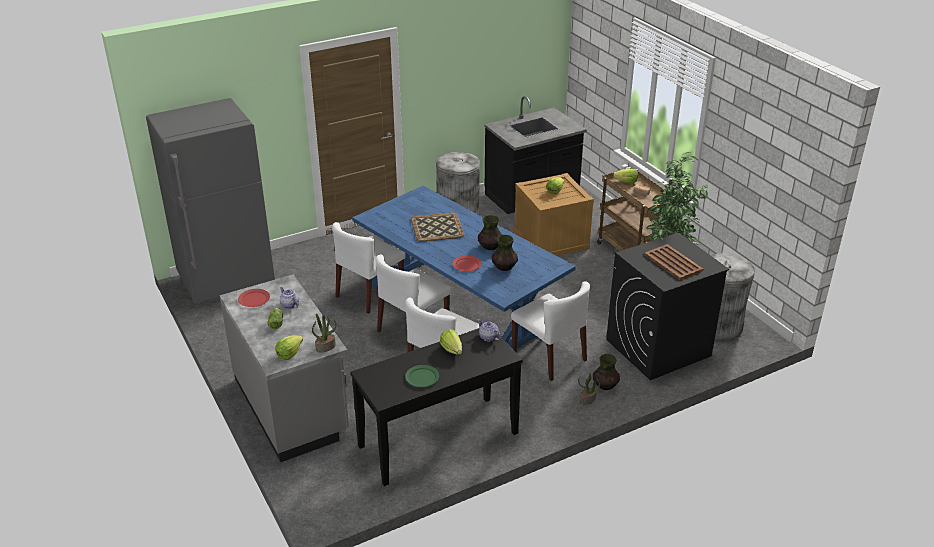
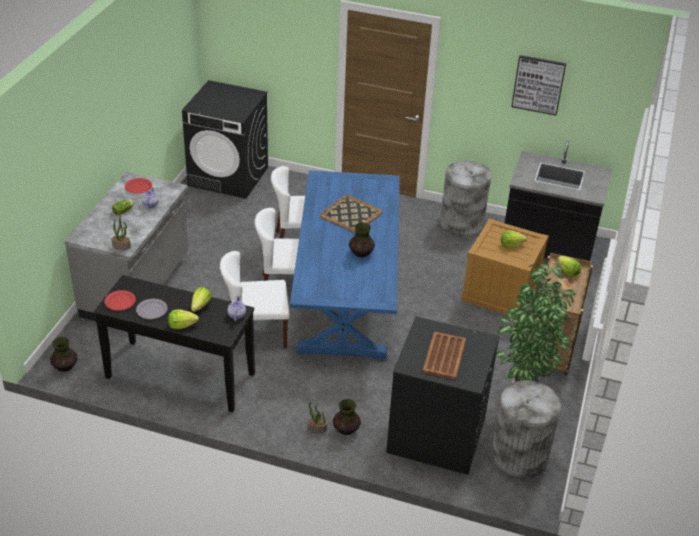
camera: 45 degrees right, 5 degrees up
(227, 282) = (229, 176): grey fridge -> black washing machine
(289, 354) = (96, 236): lettuce -> lettuce (182, 325)
(422, 377) = (152, 310): green plate -> grey plate
(467, 265) = (321, 255): red plate -> red plate (120, 302)
(486, 57) = (538, 84): none -> picture
(504, 267) = (343, 275): vase -> vase (65, 367)
(549, 356) = (344, 378): white chair -> none

